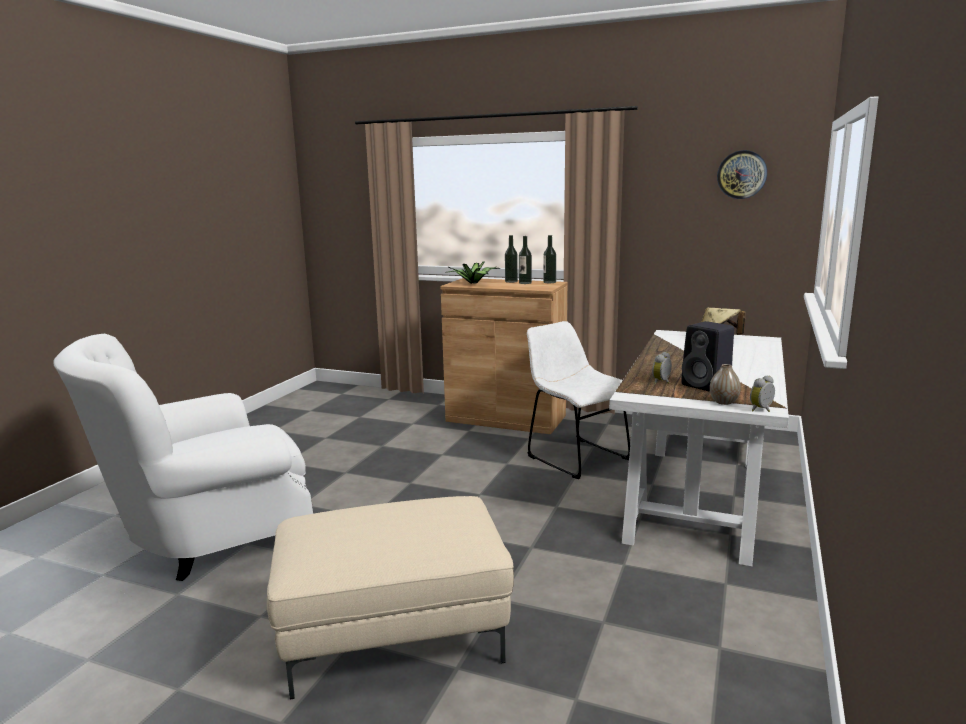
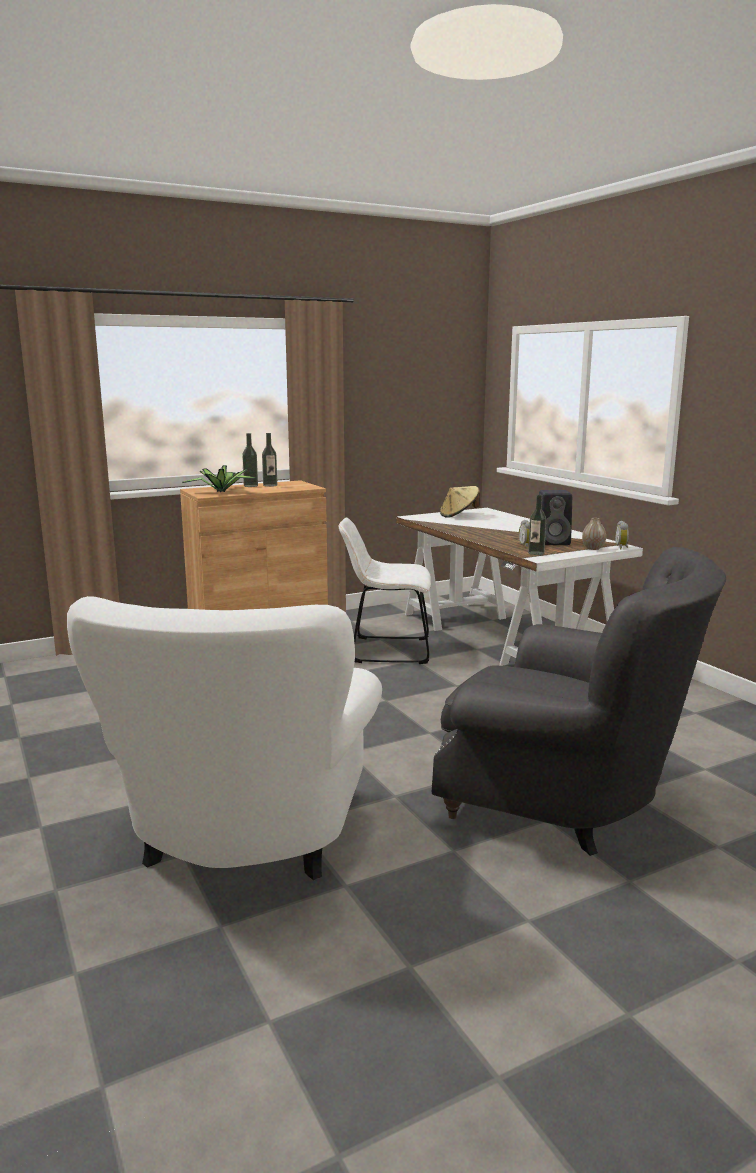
camera: 50 degrees left, 0 degrees up
(393, 637) = (564, 803): beige ottoman -> grey armchair
(549, 282) = (289, 482): bottle -> bottle (536, 553)
(742, 174) = (430, 368): wall clock -> none

